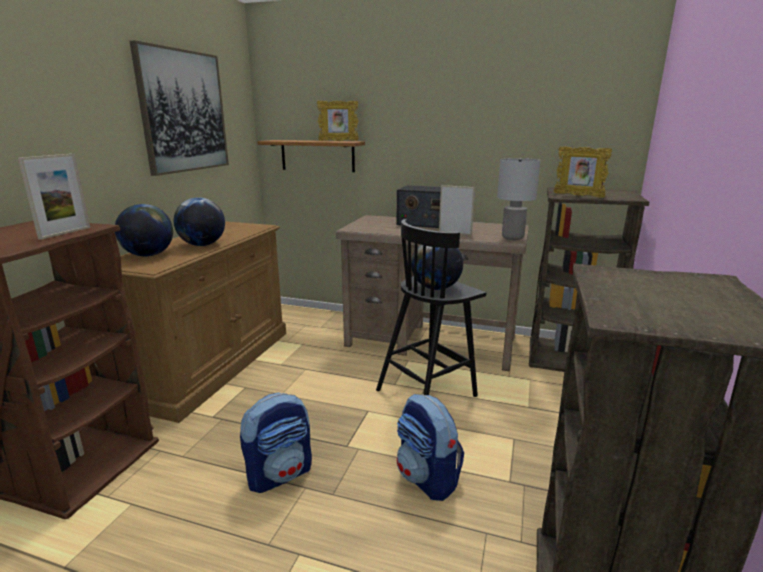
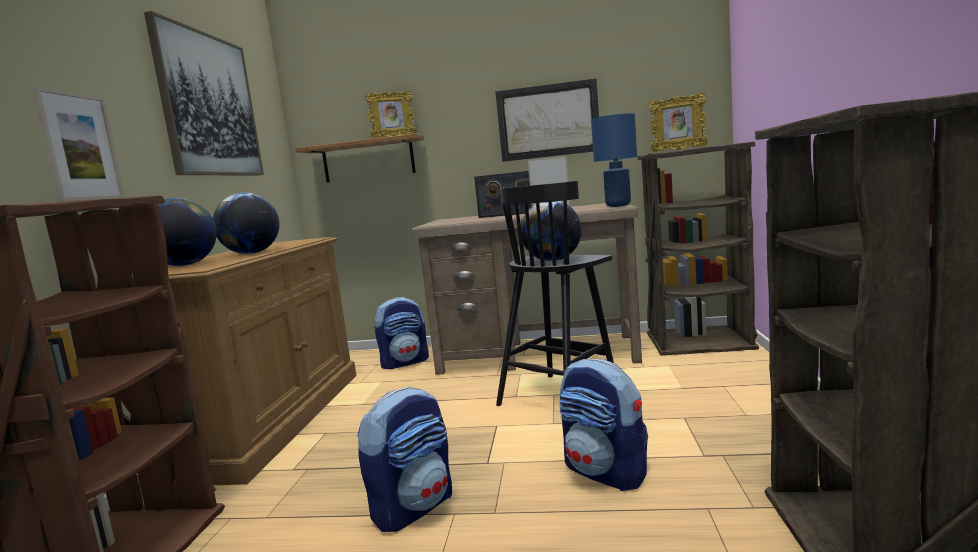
camera: 10 degrees left, 10 degrees down
(326, 328) = (405, 362): none -> backpack
(473, 143) = (548, 121): none -> picture
(512, 239) = (618, 206): grey table lamp -> blue table lamp

